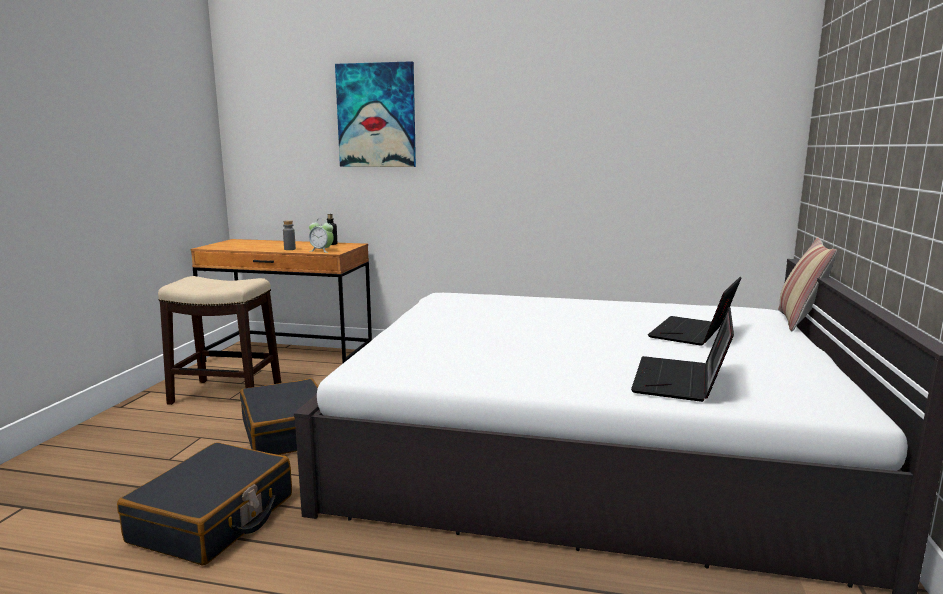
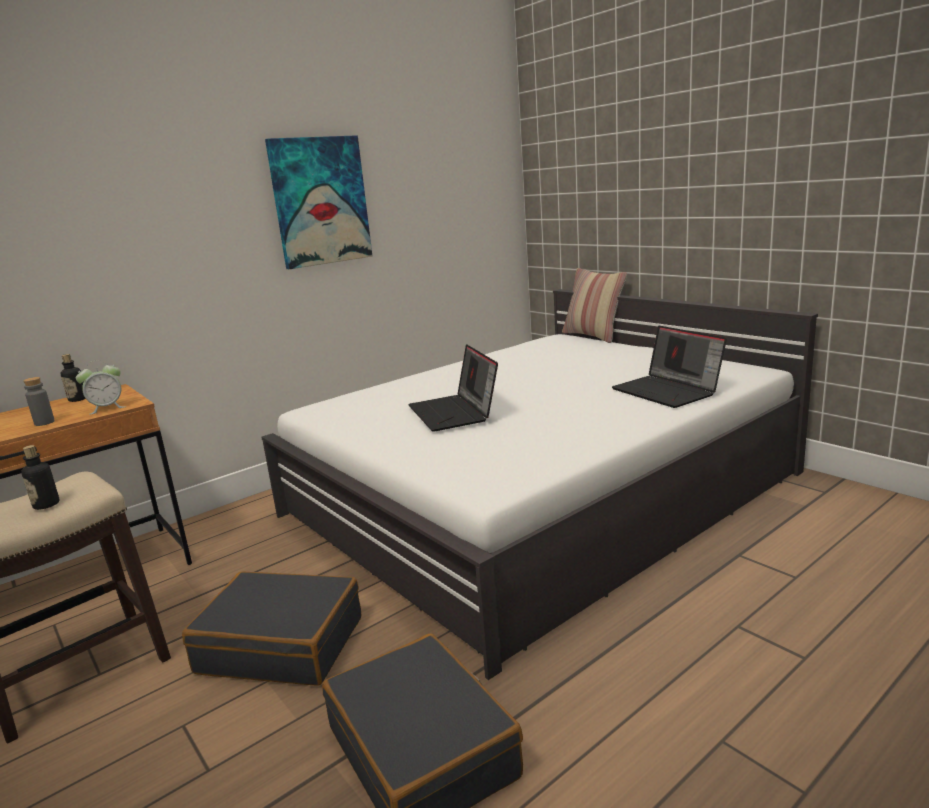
camera: 50 degrees left, 5 degrees up
(218, 285) = (46, 504): none -> bottle
(376, 115) = (99, 197): picture -> picture (320, 201)
(693, 333) = (578, 363): laptop -> laptop (454, 413)

